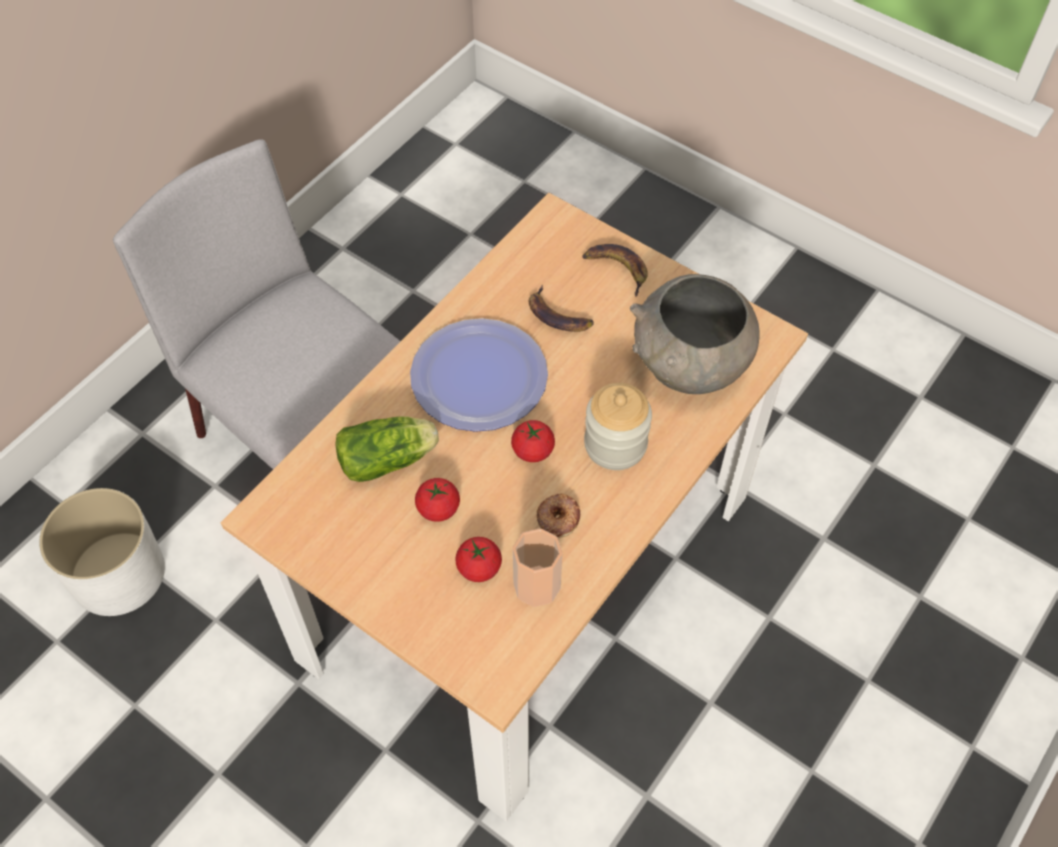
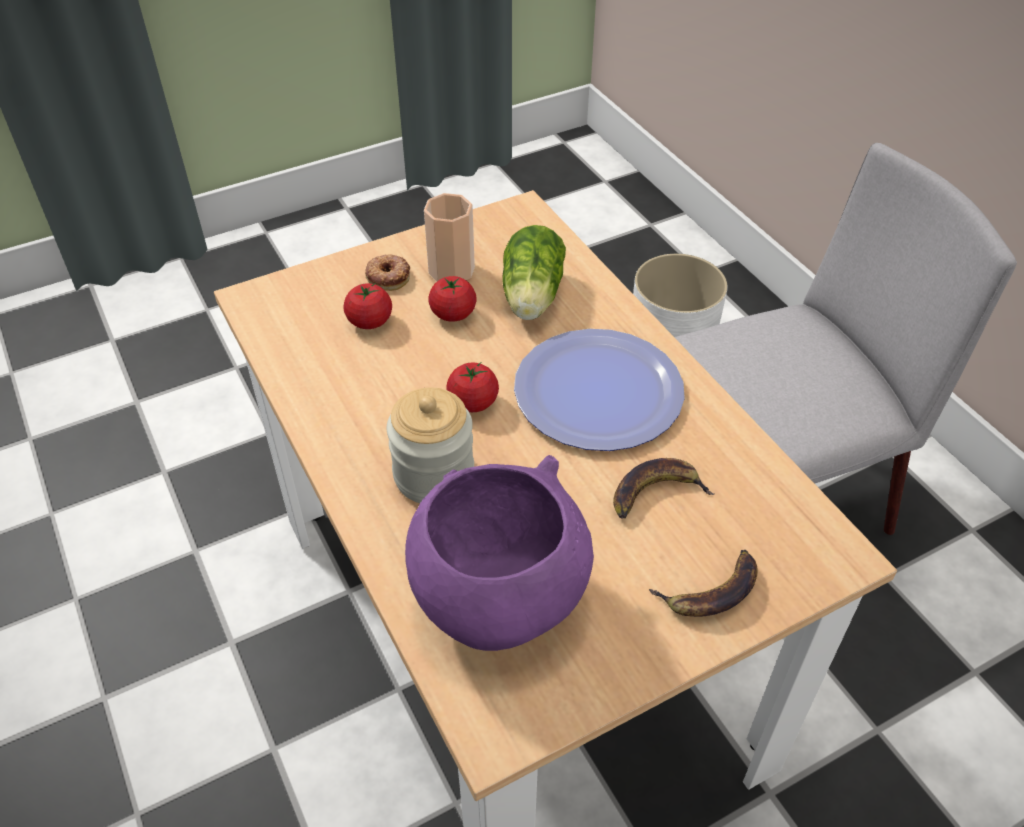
camera: 115 degrees right, 10 degrees down
(537, 585) = (320, 353): cup -> cup (451, 270)
(558, 518) = (379, 393): donut -> donut (388, 276)
(690, 367) = (498, 600): grey bowl -> purple bowl

